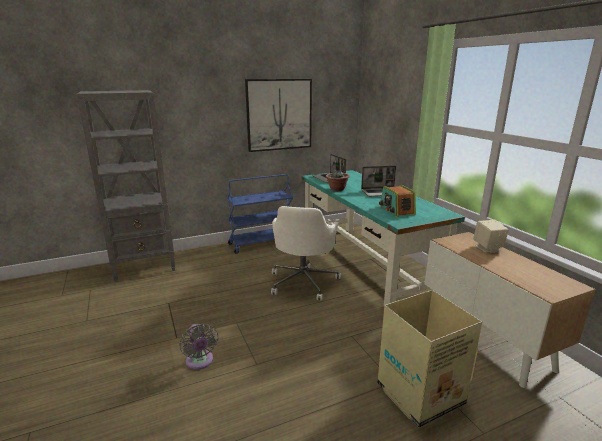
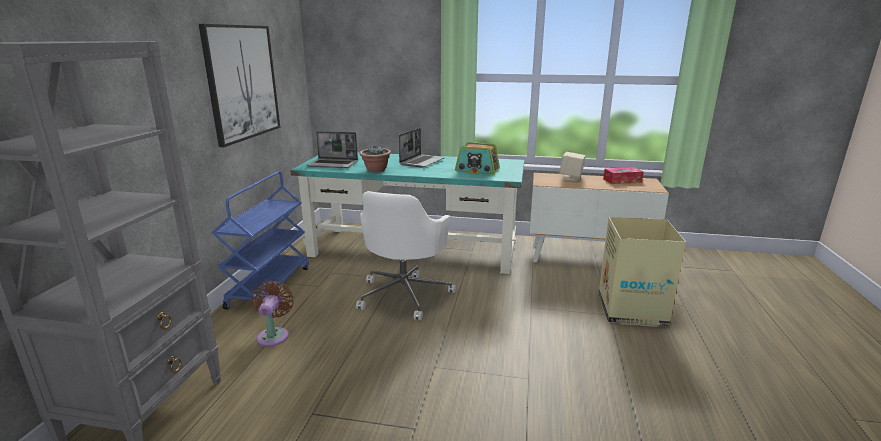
camera: 55 degrees left, 0 degrees up
(200, 362) = (489, 421): grey fan -> none
(220, 265) = (274, 335): none -> brown fan
(303, 281) = (405, 294): white office chair -> white office chair turned 60 degrees clockwise
(536, 272) = (622, 180): none -> tissue box

